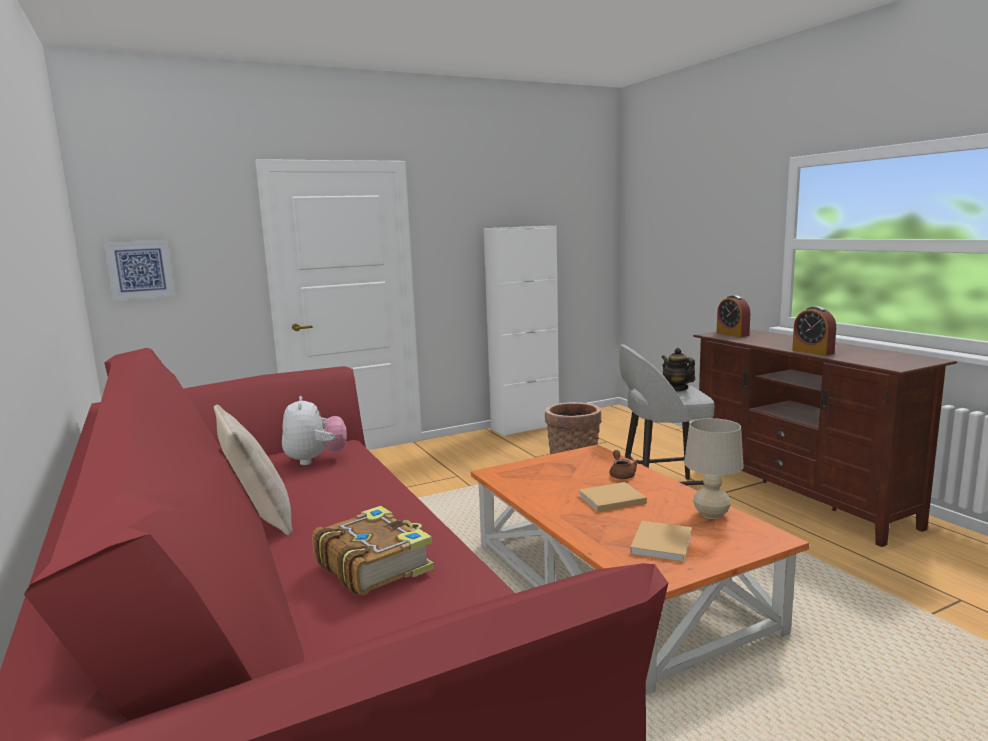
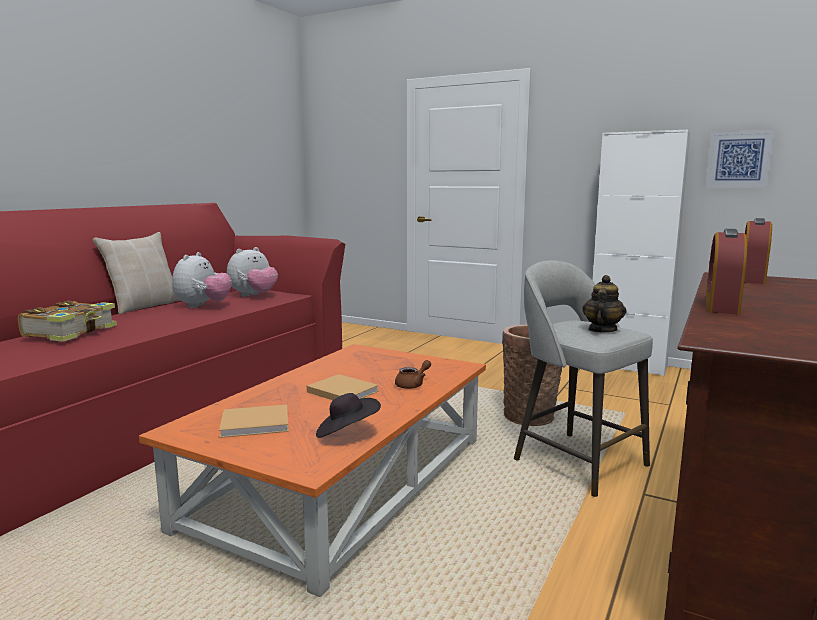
camera: 55 degrees right, 0 degrees up
(140, 269) = (332, 165): picture -> picture (739, 159)
(338, 486) = (203, 306): none -> plush toy
(711, 515) = (347, 433): beige table lamp -> black hat

